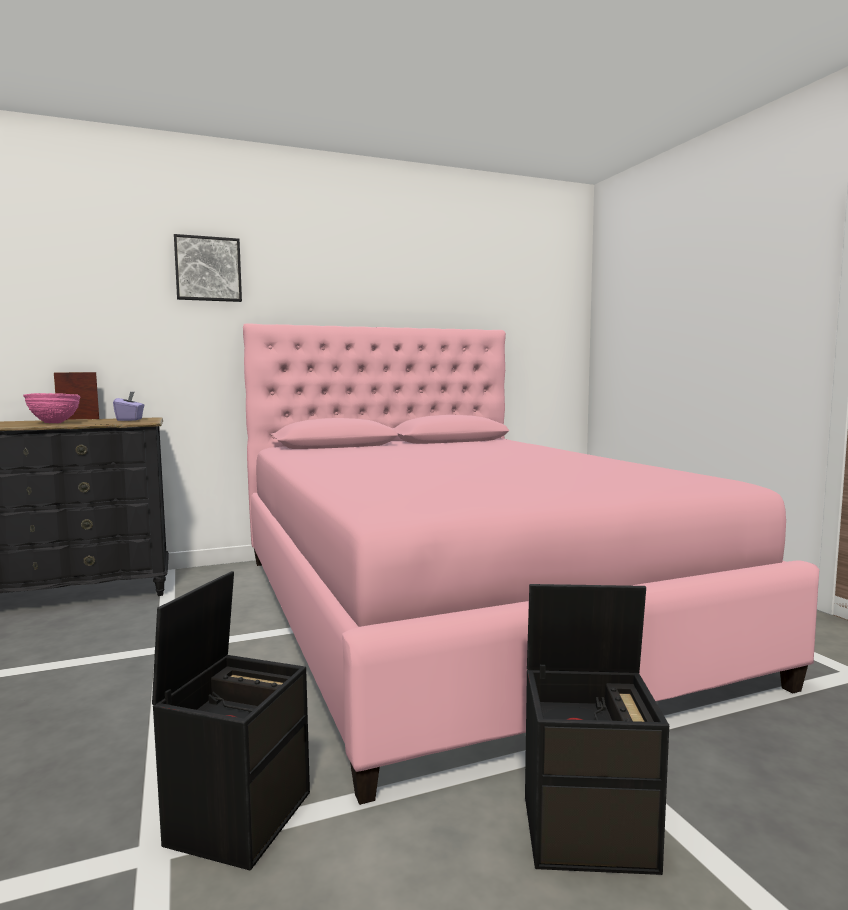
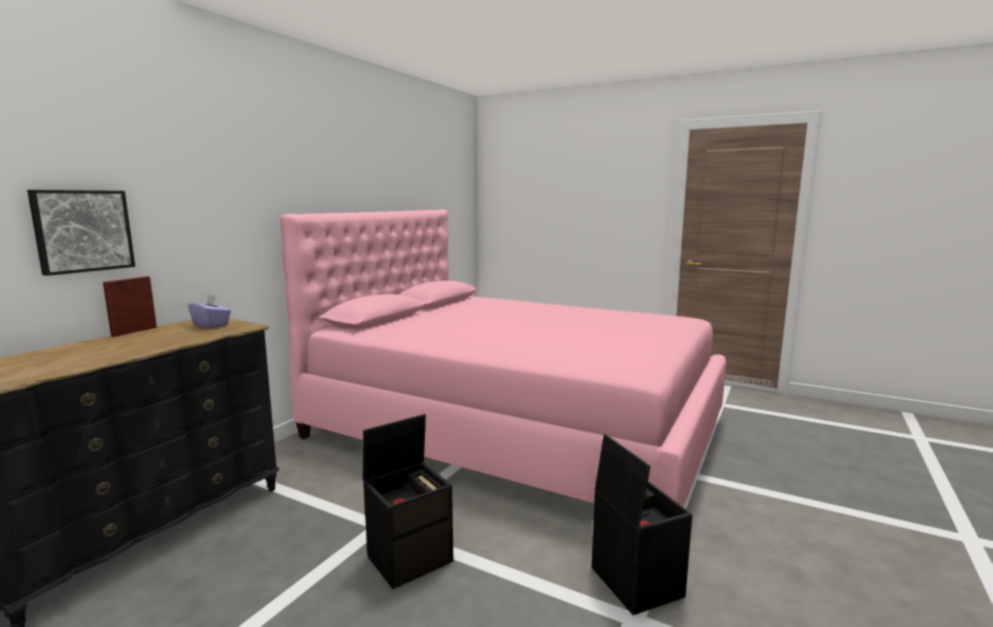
camera: 40 degrees left, 5 degrees up
(54, 423) = (156, 343): pink bowl -> none
(208, 269) = (238, 158): picture -> picture (82, 231)
(590, 831) = (752, 509): black storage box -> black storage box (411, 557)

